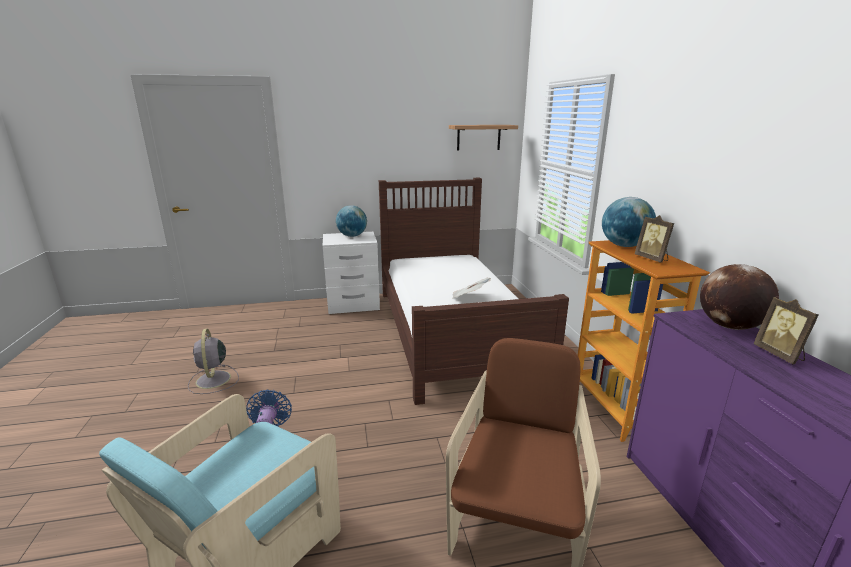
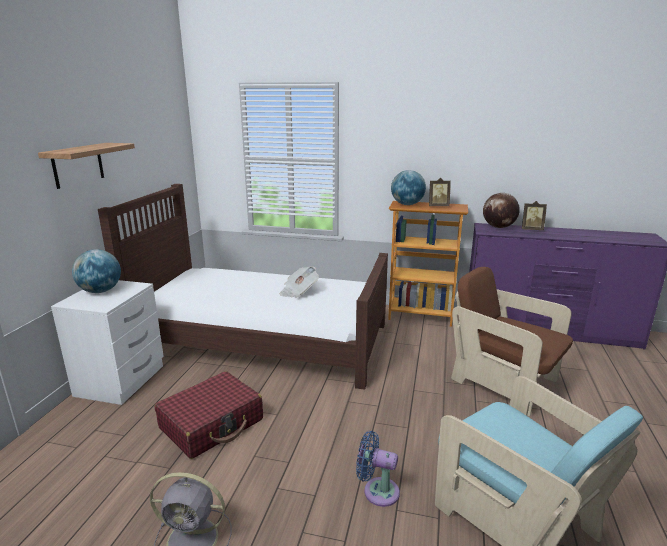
camera: 65 degrees left, 0 degrees up
(324, 349) = (212, 424): none -> red suitcase
(478, 137) = (166, 140): shelf -> shelf (78, 165)

